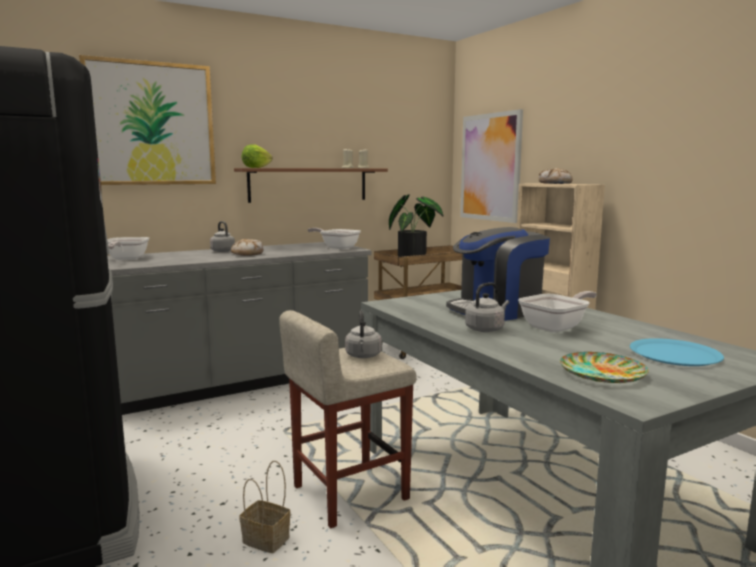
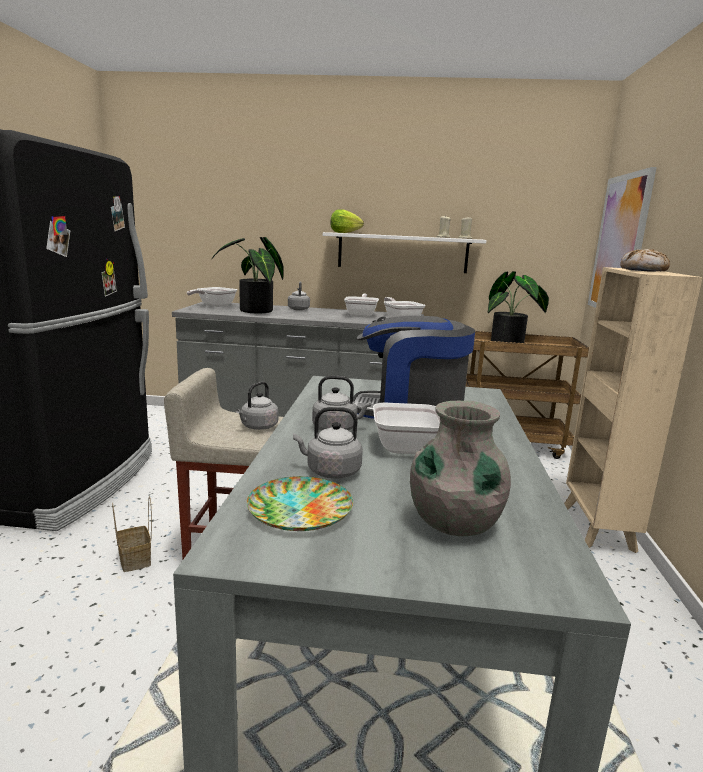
camera: 35 degrees right, 5 degrees up
(151, 124) = (257, 189): picture -> none
(190, 258) = (255, 311): none -> potted plant
(247, 254) = (307, 314): bread -> none
(294, 248) = (361, 315): none -> frying pan
(308, 184) = (402, 253): brown shelf -> white shelf
(556, 351) = (330, 471): none -> grey kettle
(675, 354) = (454, 523): blue plate -> grey vase

